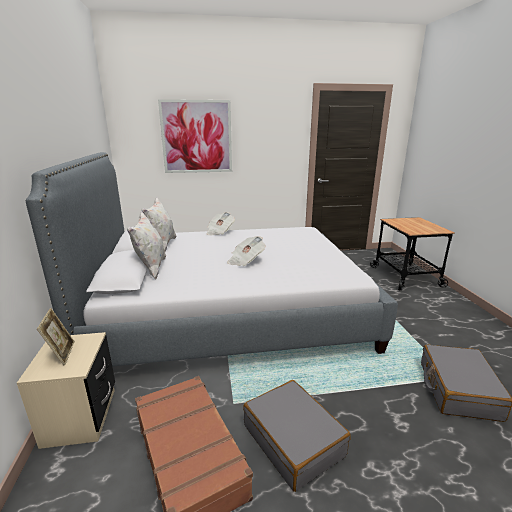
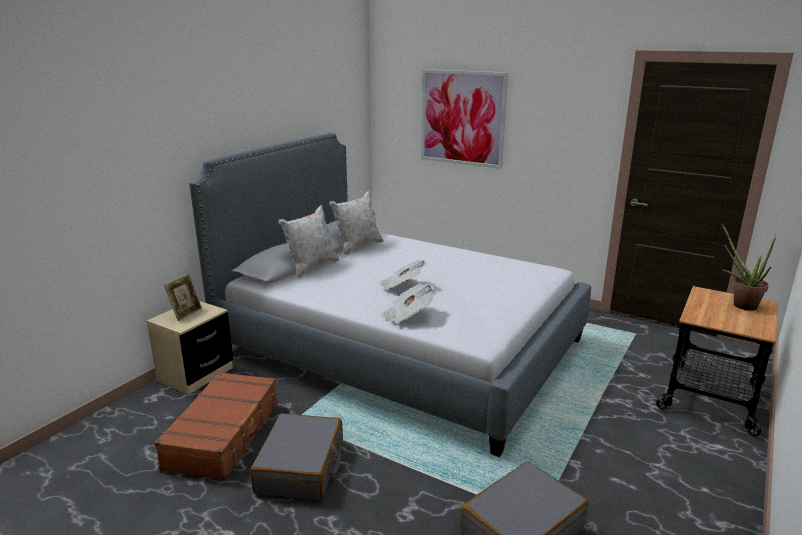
camera: 40 degrees right, 0 degrees up
(219, 231) = (438, 246): newspaper -> newspaper (407, 316)
(411, 221) = (739, 304): none -> potted plant

